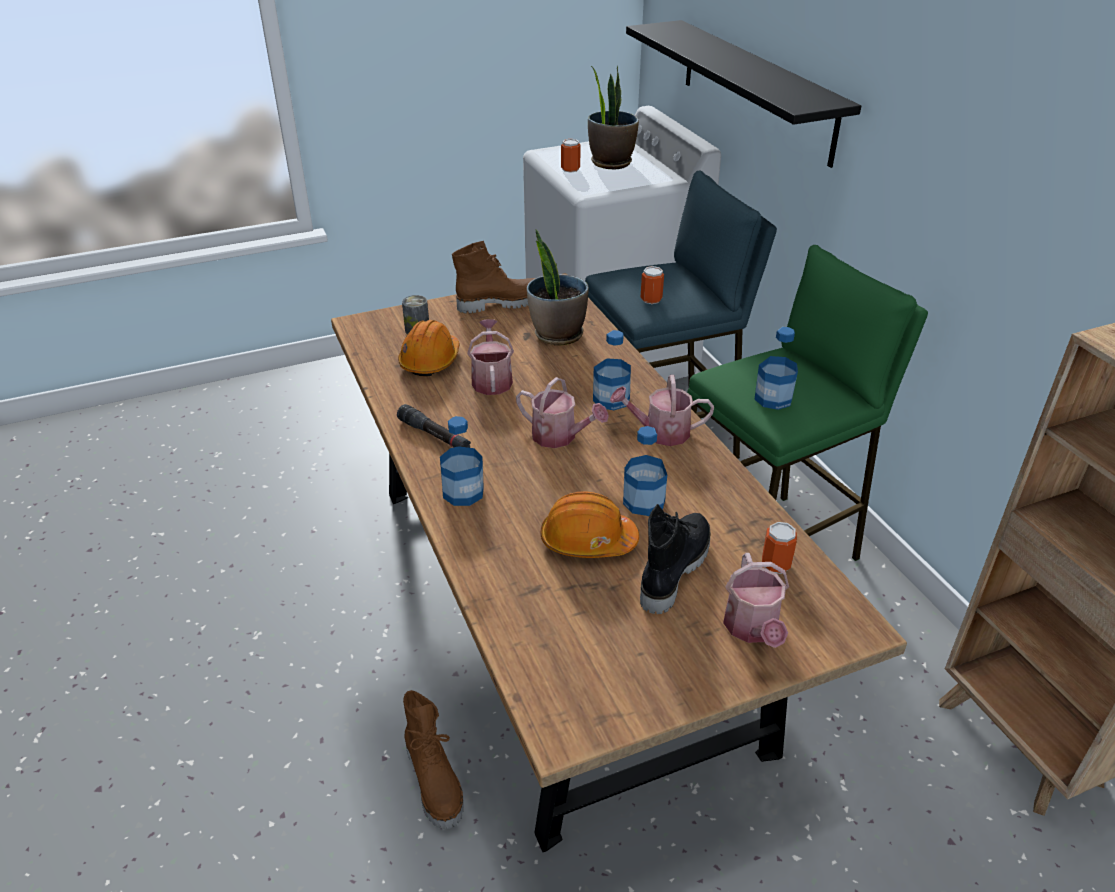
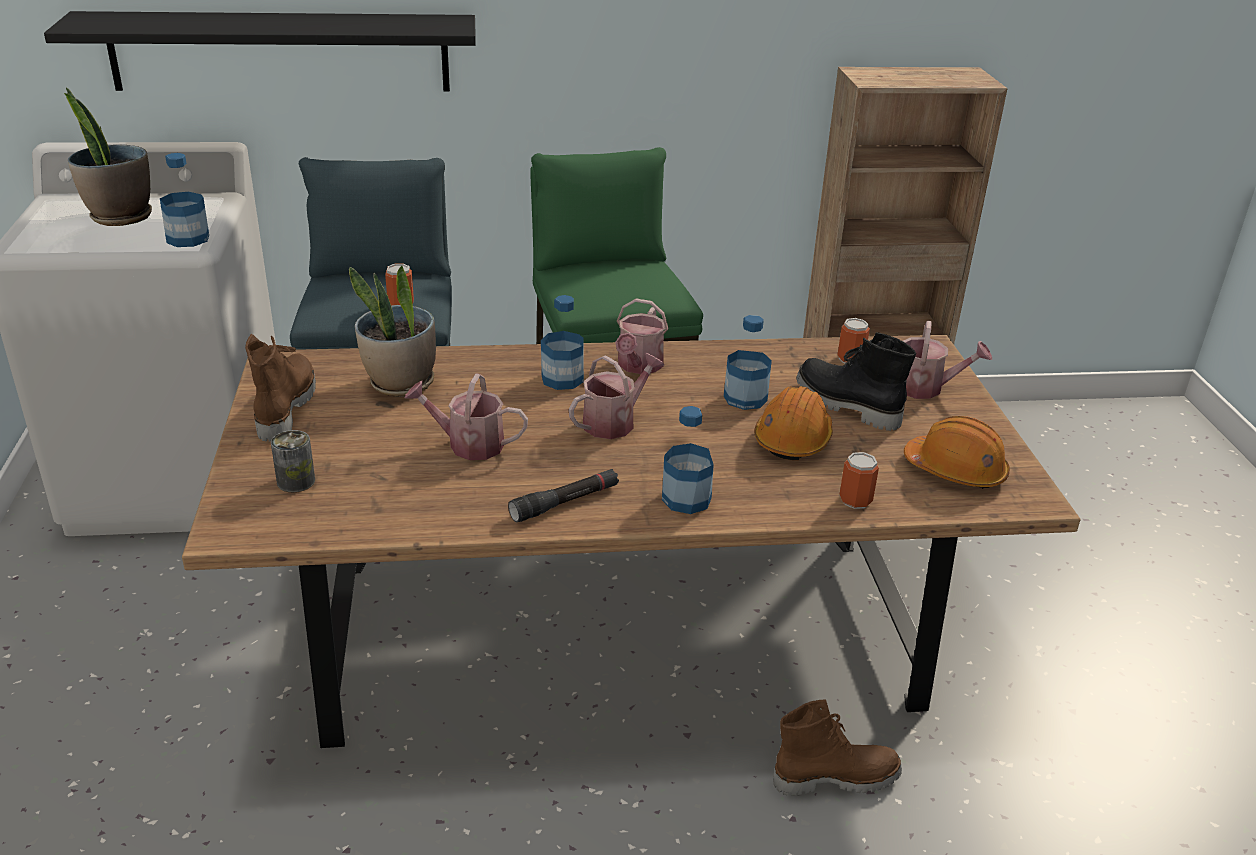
camera: 75 degrees left, 5 degrees down
(430, 360) = (387, 482): orange hard hat -> orange hard hat (955, 470)
(570, 169) = (103, 242): can -> can (855, 500)
(773, 398) = (637, 291): bottle -> bottle (188, 239)

